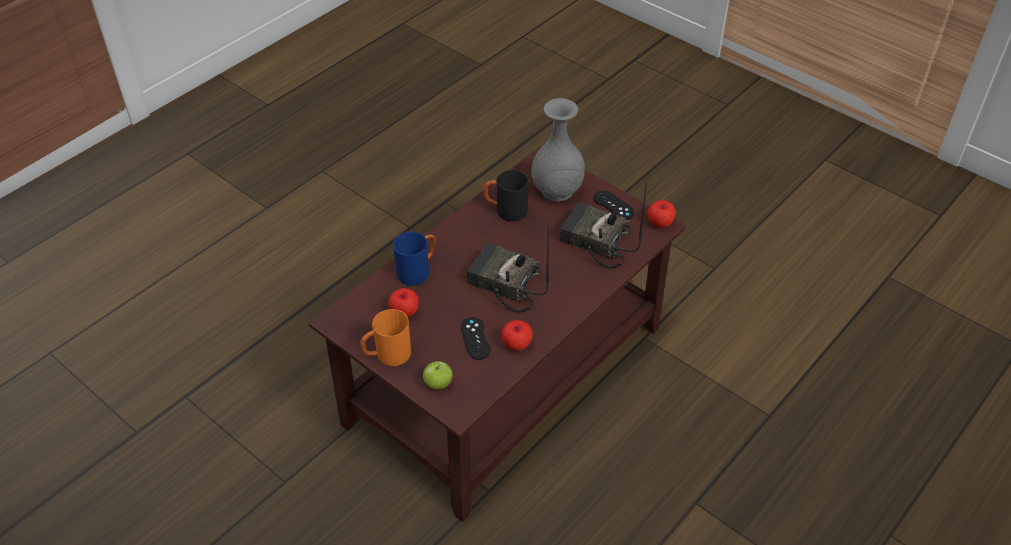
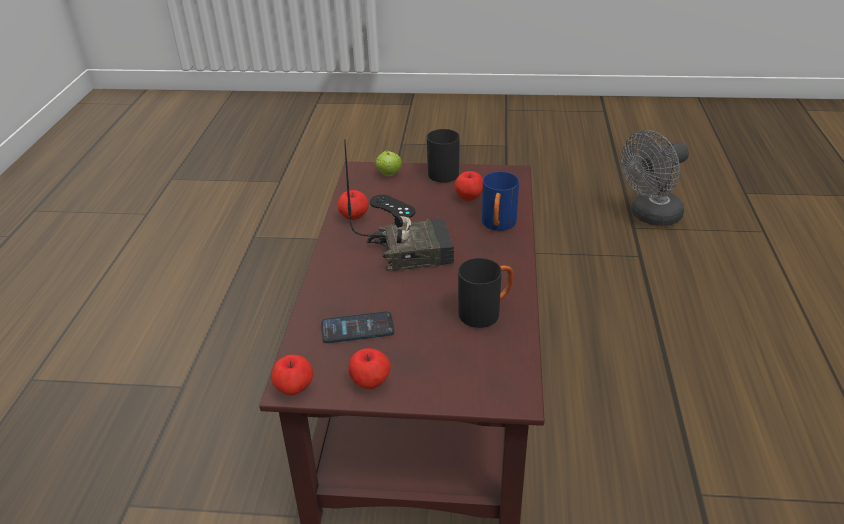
camera: 145 degrees right, 10 degrees down
(101, 435) = (650, 216): none -> grey fan
(387, 356) = (446, 172): orange mug -> black mug
(557, 191) = (455, 364): grey vase -> none
(594, 242) = (357, 328): radio -> phone
(613, 205) = (370, 382): black game controller -> apple

